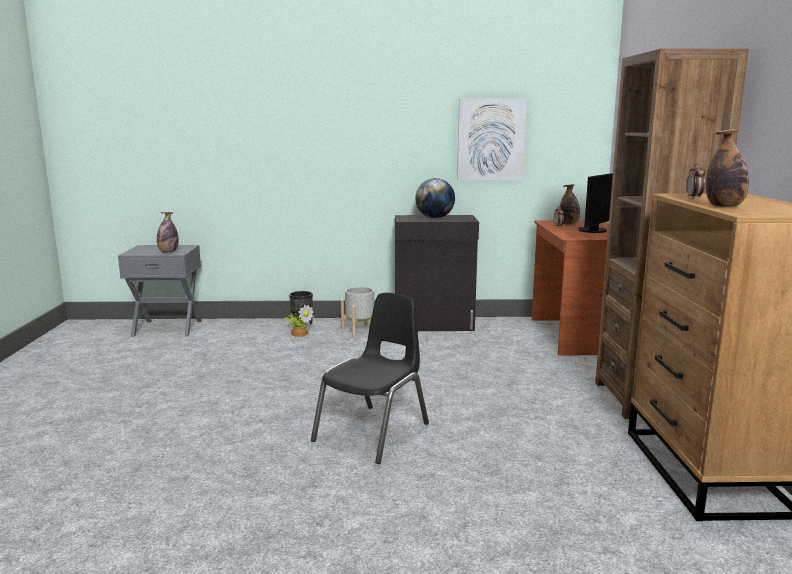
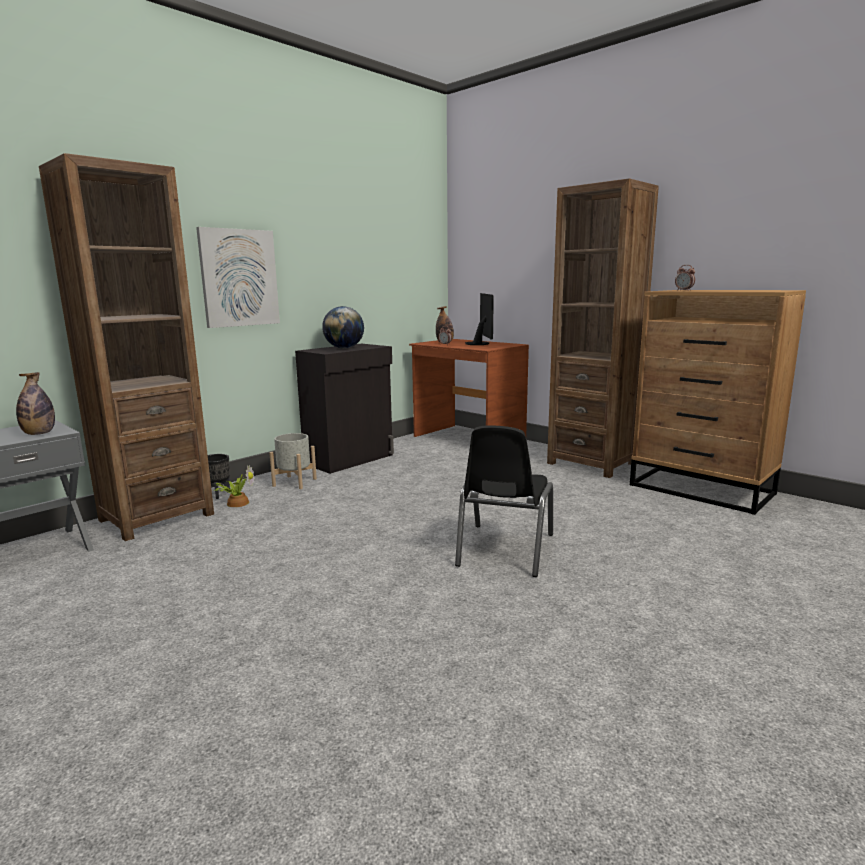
camera: 45 degrees left, 0 degrees up
(246, 327) = (156, 517): none -> brown bookcase
(373, 433) = (504, 550): black chair -> black chair turned 150 degrees counterclockwise
(491, 139) = (368, 267): picture -> picture (239, 278)
(724, 206) = (736, 291): bottle -> none

